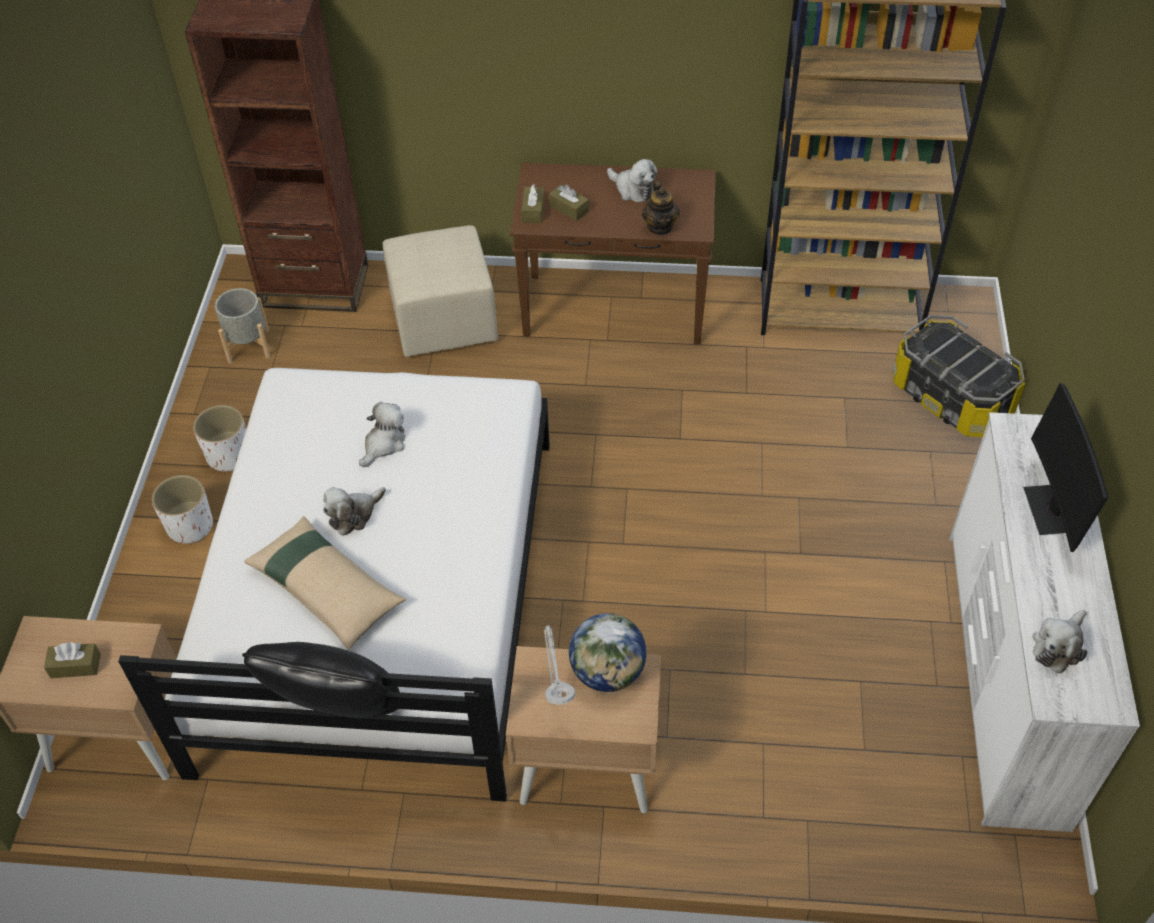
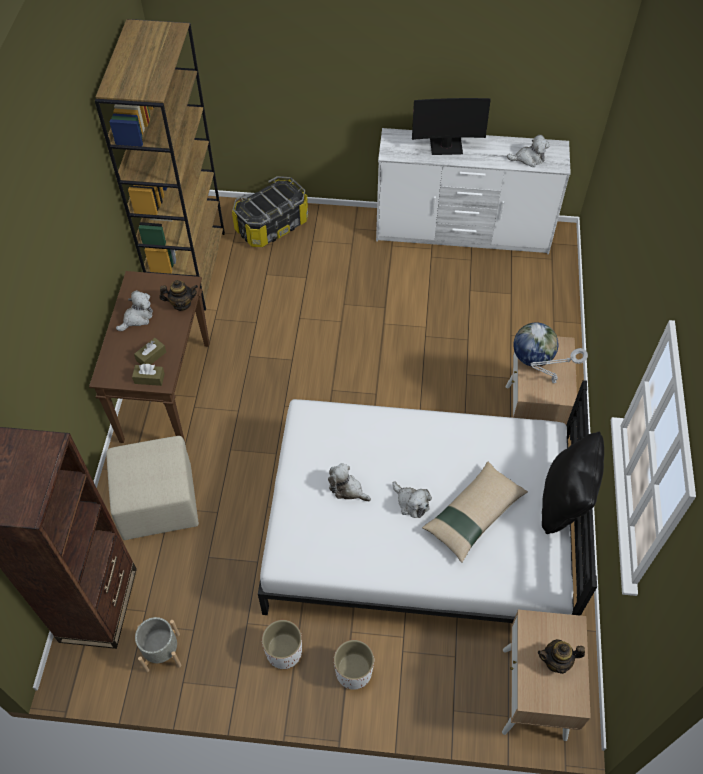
camera: 90 degrees left, 5 degrees up
(75, 666) = (556, 662): brown tissue box -> teapot
(1058, 646) = (529, 159): plush toy -> plush toy turned 45 degrees counterclockwise

